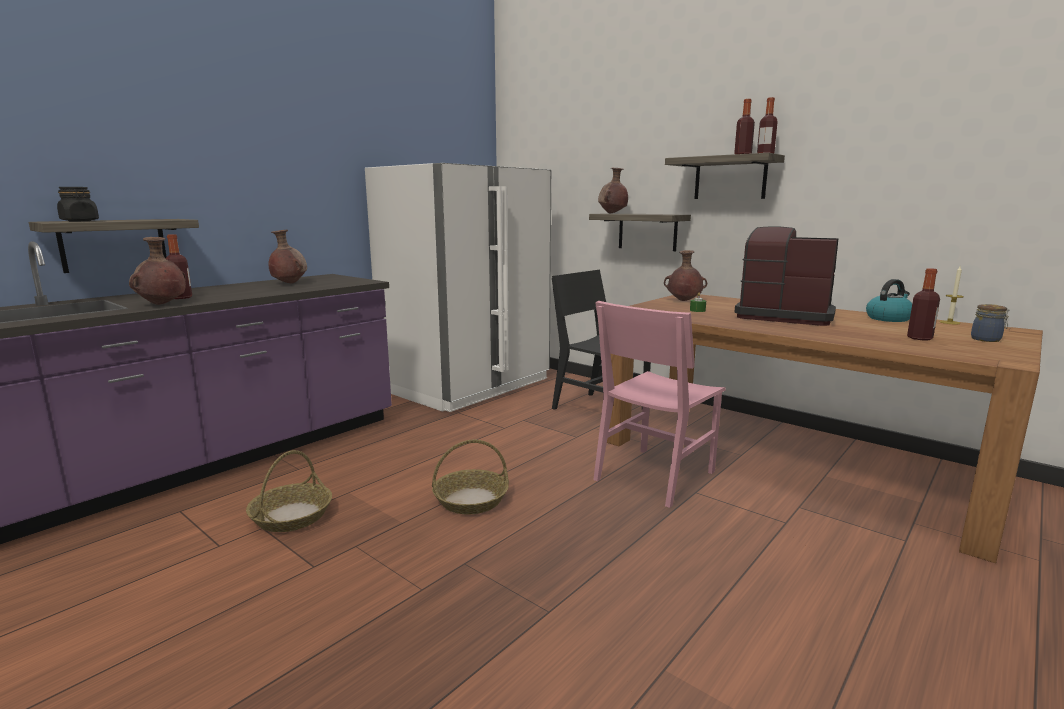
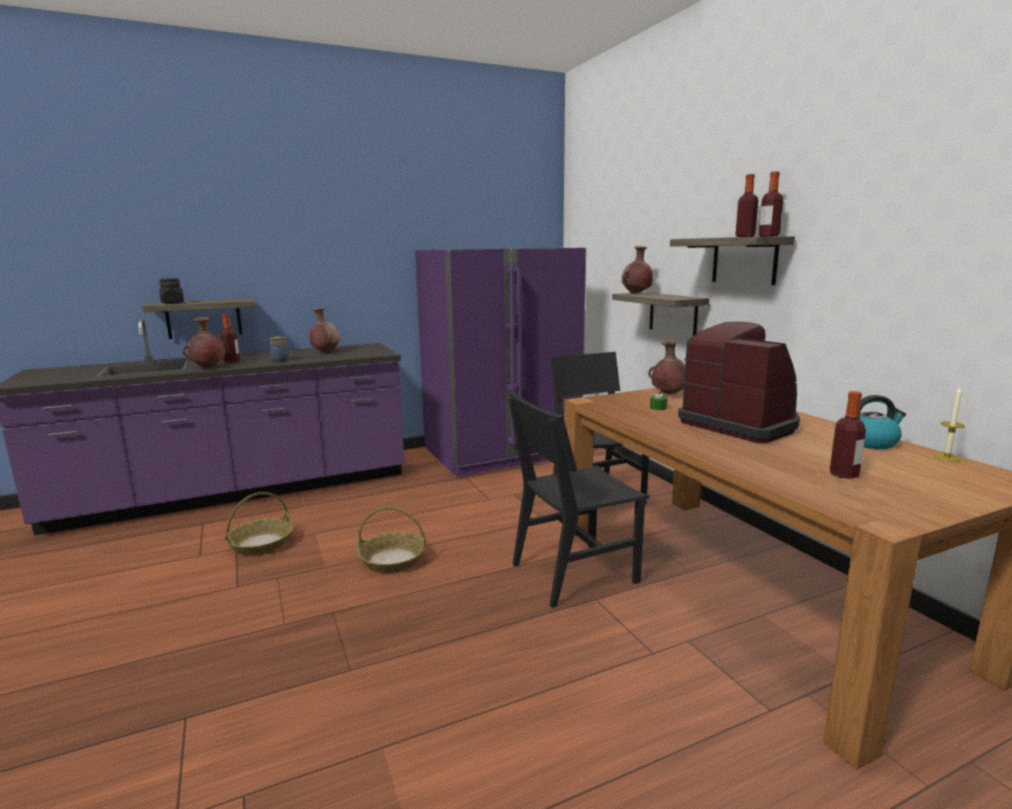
camera: 25 degrees right, 0 degrees up
(468, 385) = (501, 452): white fridge -> purple fridge
(654, 475) = (574, 573): pink chair -> black chair
(987, 339) = (938, 489): jar -> jar (280, 360)

